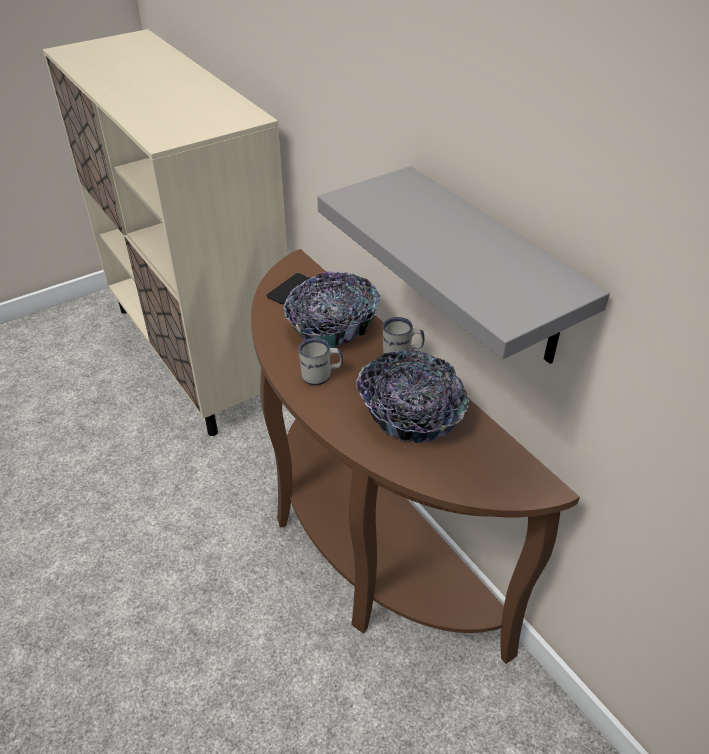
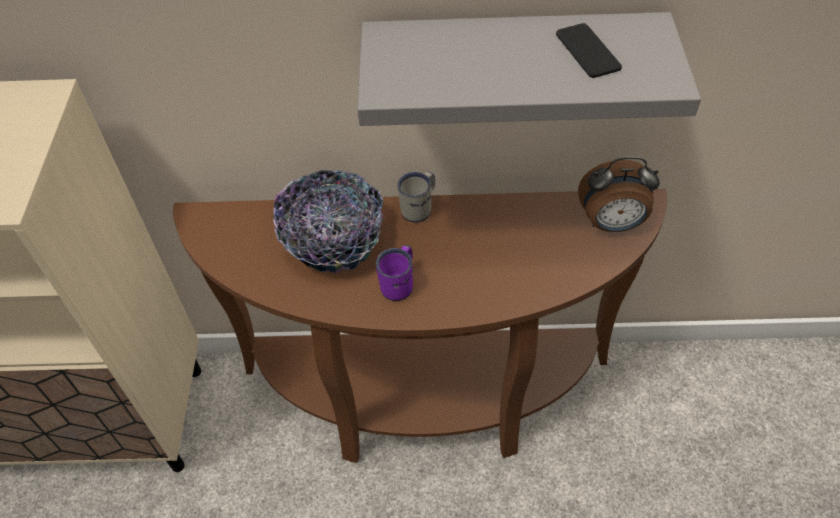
camera: 55 degrees left, 10 degrees up
(290, 289) = (238, 244): phone -> phone (587, 51)
(321, 376) = (400, 283): white mug -> purple mug
(410, 414) = (503, 243): bowl -> none
(496, 474) = (611, 224): none -> alarm clock

